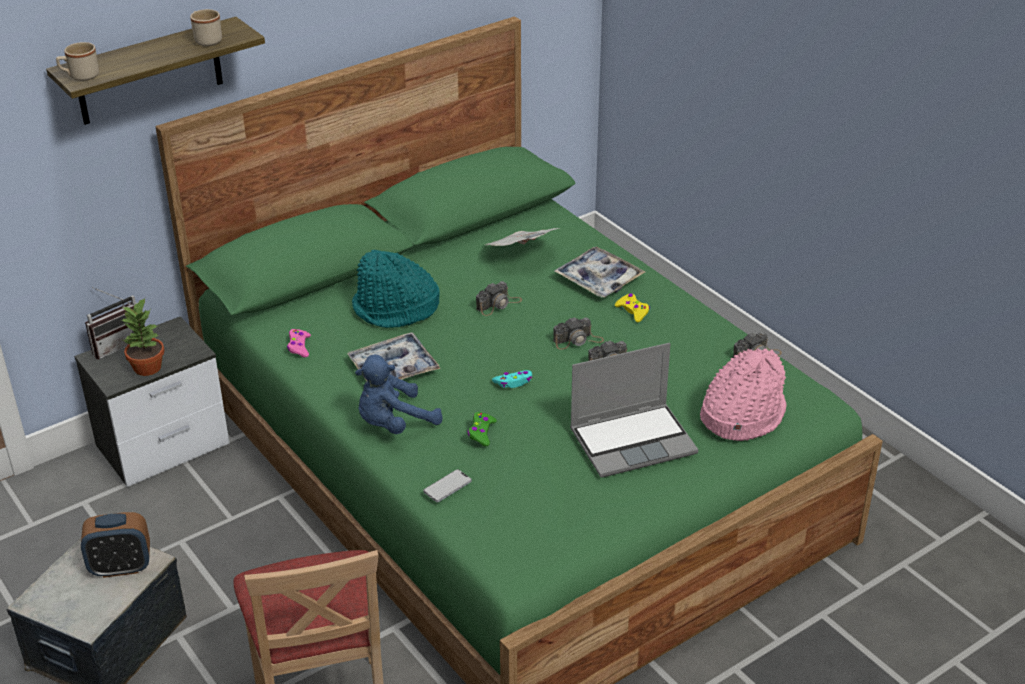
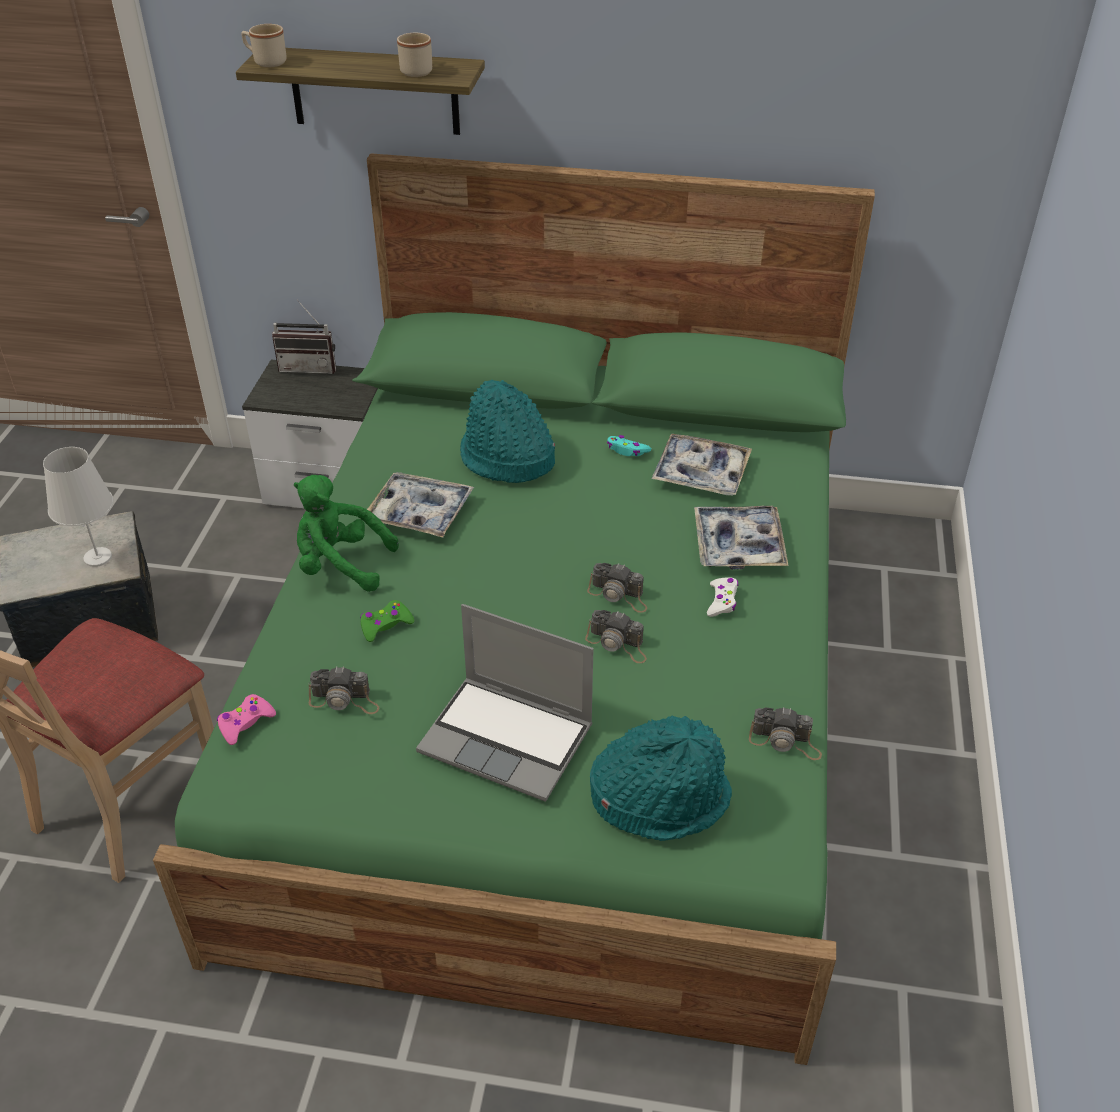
camera: 45 degrees right, 5 degrees up
(121, 567) = (97, 558): alarm clock -> white table lamp
(148, 367) = (301, 400): potted plant -> none
(299, 347) = (381, 444): pink game controller -> pink game controller (245, 723)
(394, 424) = (340, 565): blue plush toy -> green plush toy
(447, 486) = (286, 656): phone -> none
(498, 304) = (602, 510): camera -> camera (345, 700)
(513, 382) = (493, 596): turquoise game controller -> turquoise game controller (627, 450)
(521, 254) = (701, 473): newspaper -> tray
(633, 311) = (722, 601): yellow game controller -> white game controller
(741, 415) = (660, 796): pink hat -> turquoise hat

